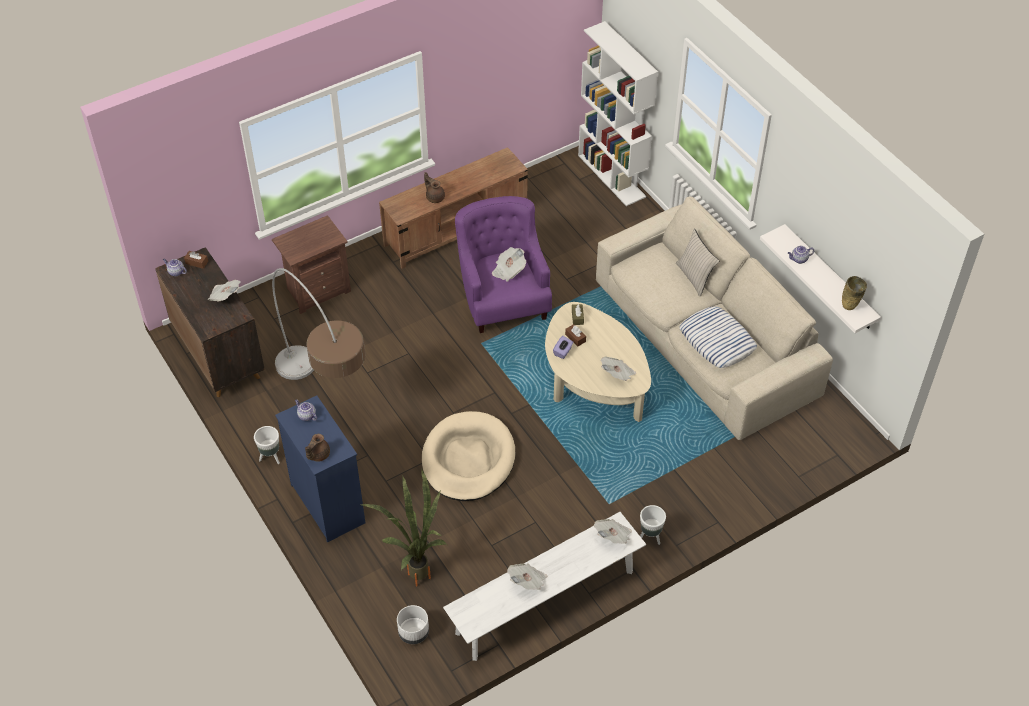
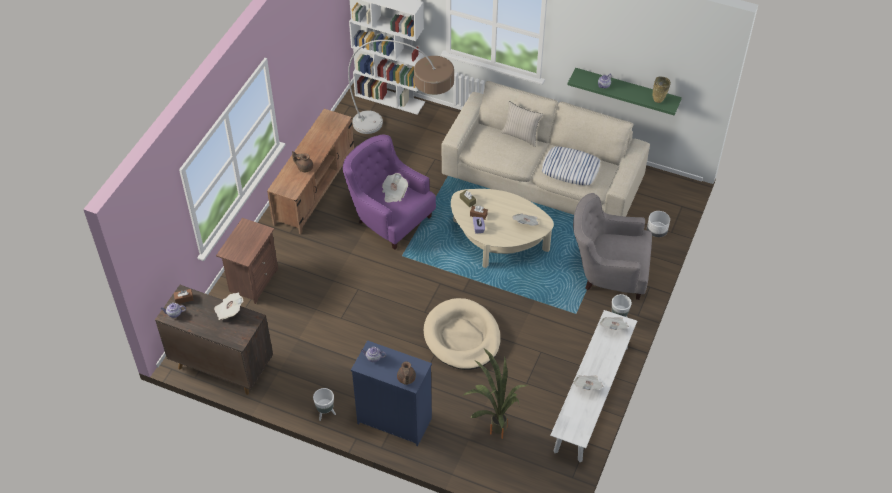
camera: 35 degrees left, 0 degrees up
(325, 400) = (328, 353): floor lamp -> floor lamp (406, 133)
(413, 632) = (527, 469): white planter -> white planter (656, 231)
(684, 480) = (608, 272): none -> grey armchair
(829, 278) = (626, 89): white shelf -> green shelf

